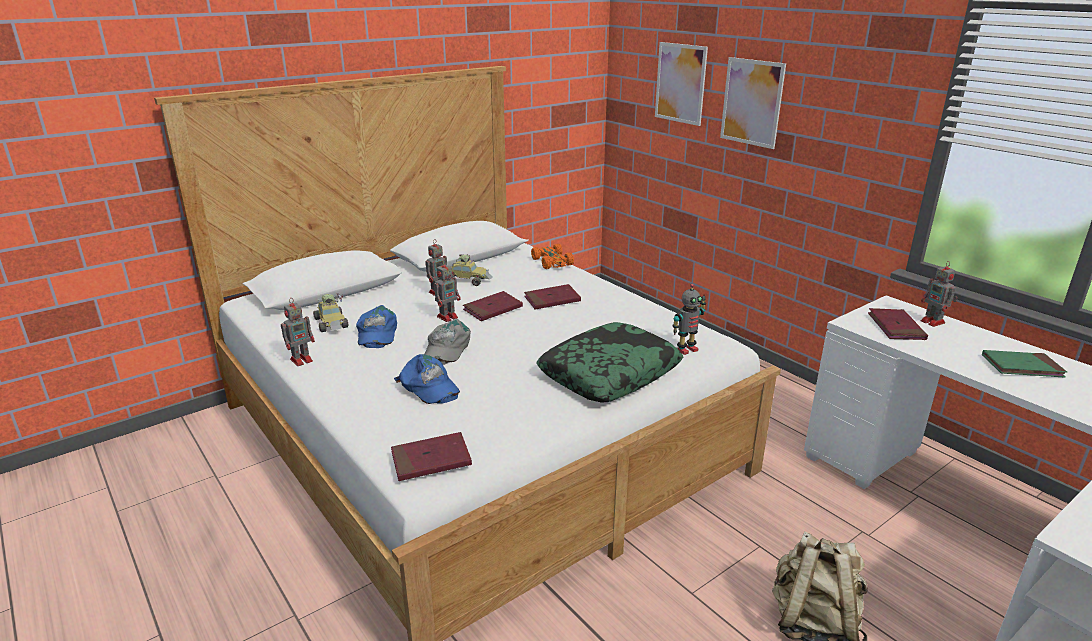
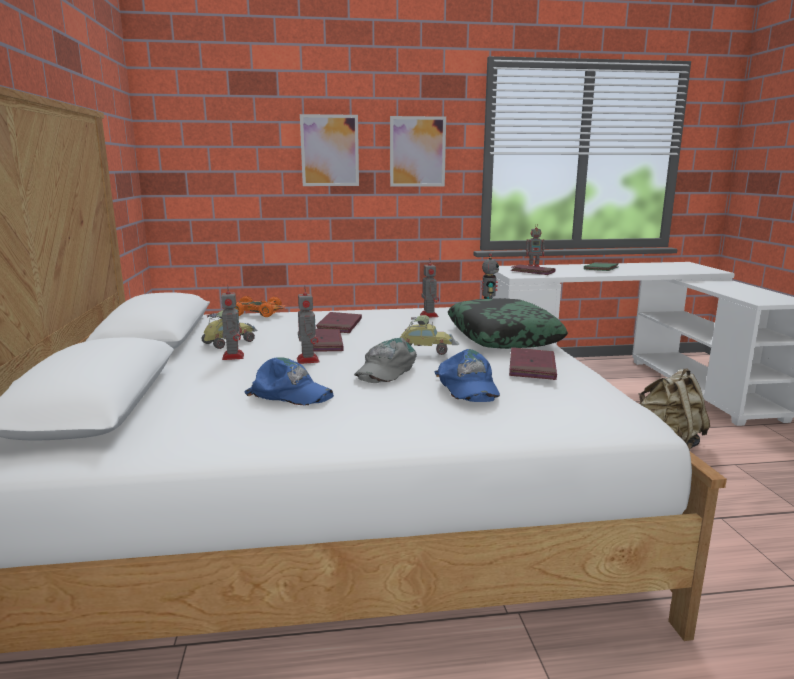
camera: 60 degrees left, 10 degrees down
(302, 360) = (294, 442): toy robot -> toy robot (428, 315)
(332, 323) = (212, 412): toy car -> toy car (425, 349)
(428, 387) = (467, 386): blue cap -> blue cap turned 90 degrees clockwise
(431, 460) = (612, 408): red book -> red book (532, 367)
(446, 348) = (385, 369): grey cap -> grey cap turned 75 degrees clockwise
(680, 83) = (245, 143): picture -> picture (417, 151)

